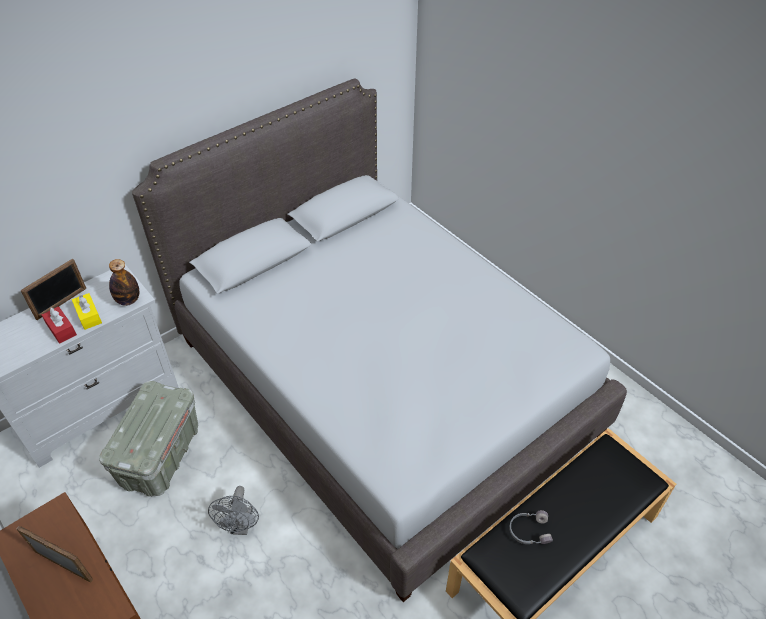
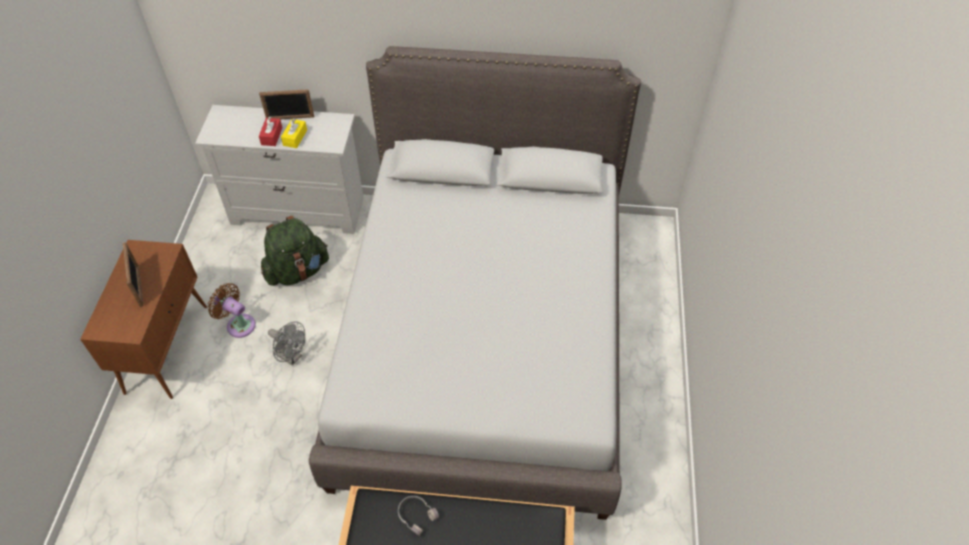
camera: 45 degrees right, 5 degrees up
(128, 300) = (327, 143): bottle -> none
(154, 543) = (238, 324): none -> brown fan
(160, 455) = (297, 271): grey storage box -> green backpack
(241, 526) = (291, 357): grey fan -> grey fan turned 105 degrees counterclockwise

